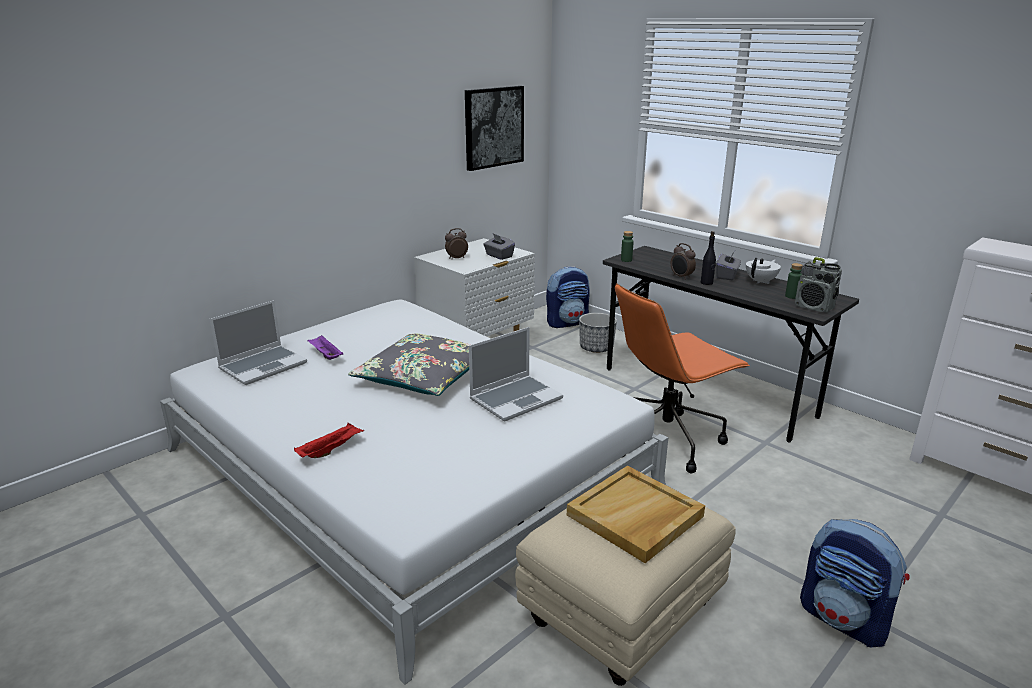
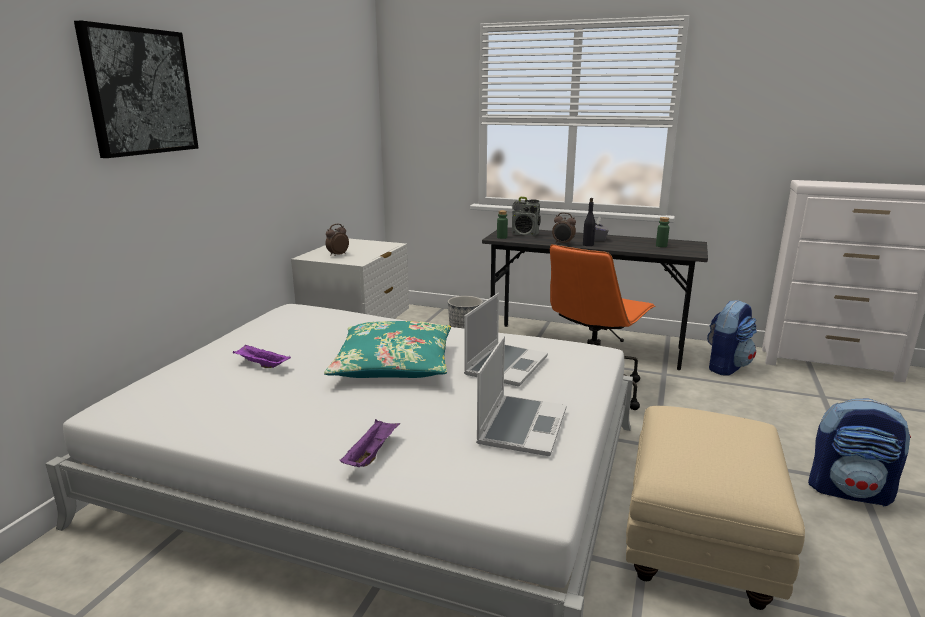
camera: 25 degrees left, 5 degrees down
(263, 366) = (193, 389): laptop -> laptop (521, 426)
(331, 450) = (371, 454): red tray -> purple tray
(423, 377) = (393, 365): grey pillow -> turquoise pillow
(493, 127) = (343, 127): picture -> picture (140, 92)
(499, 256) = (377, 249): grey tissue box -> none
(567, 323) = (421, 313): backpack -> backpack (726, 366)
(635, 516) = (719, 438): beige tray -> none
(761, 281) = (625, 239): white teapot -> none
(814, 307) = (687, 250): radio -> radio (525, 234)

